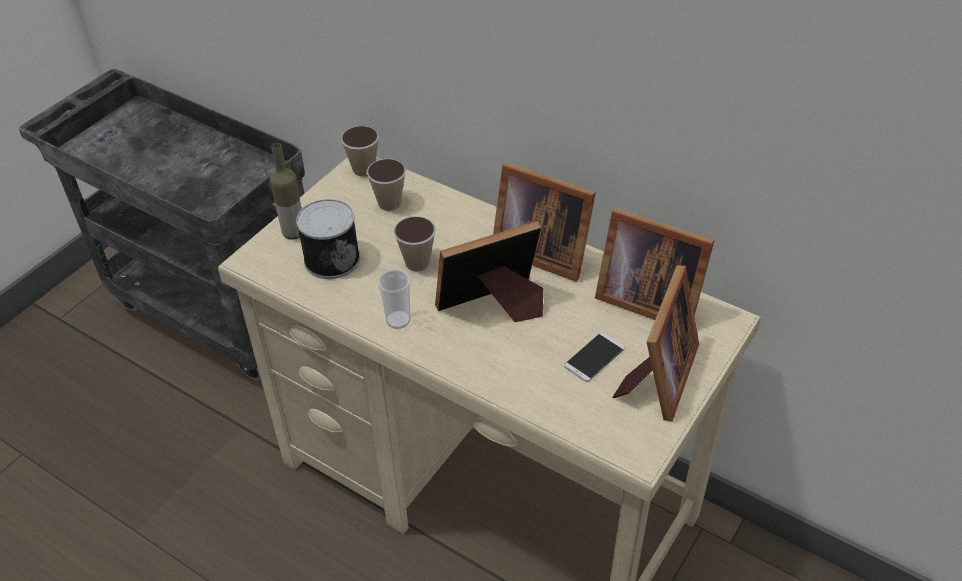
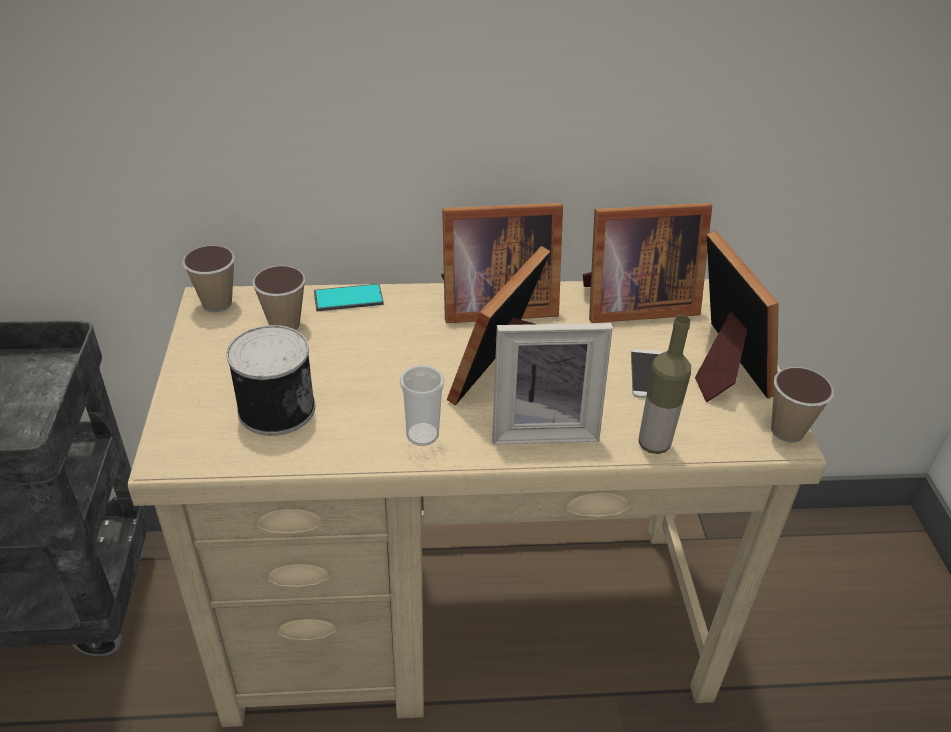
camera: 40 degrees left, 5 degrees down
(294, 233) = (197, 402): bottle -> bottle (654, 444)
(417, 263) = (380, 369): cup -> cup (787, 430)
(447, 202) = (348, 299): none -> phone
(478, 355) = (543, 427): none -> picture frame

